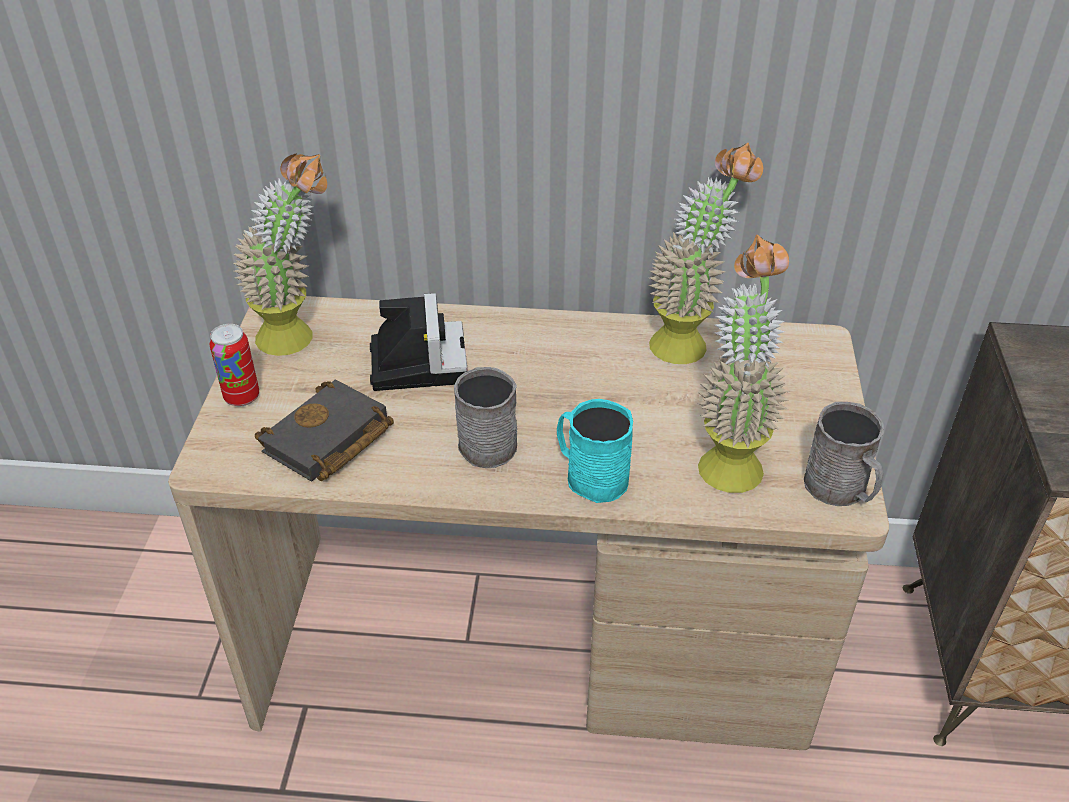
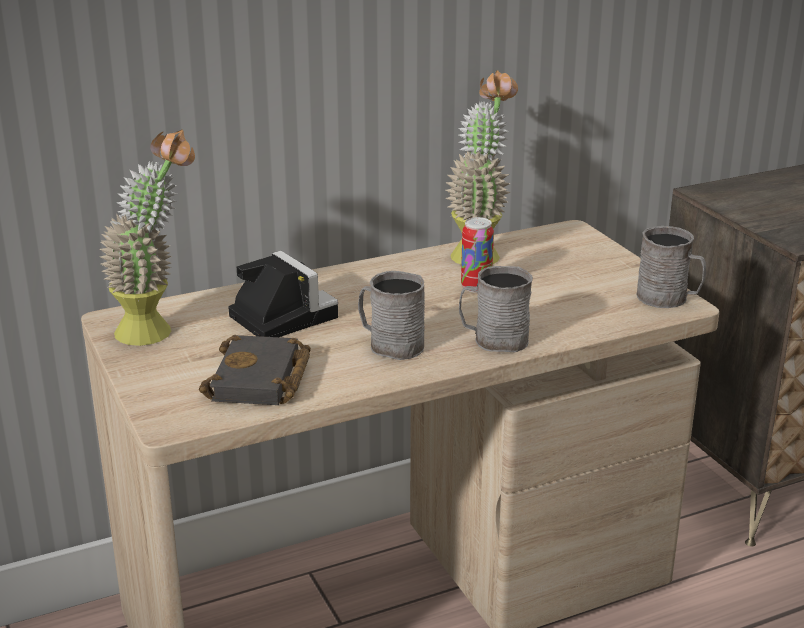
camera: 30 degrees left, 15 degrees down
(242, 397) = (149, 377): can -> can (476, 287)
(590, 476) = (493, 340): turquoise mug -> grey mug
(730, 457) = (579, 303): potted plant -> none

